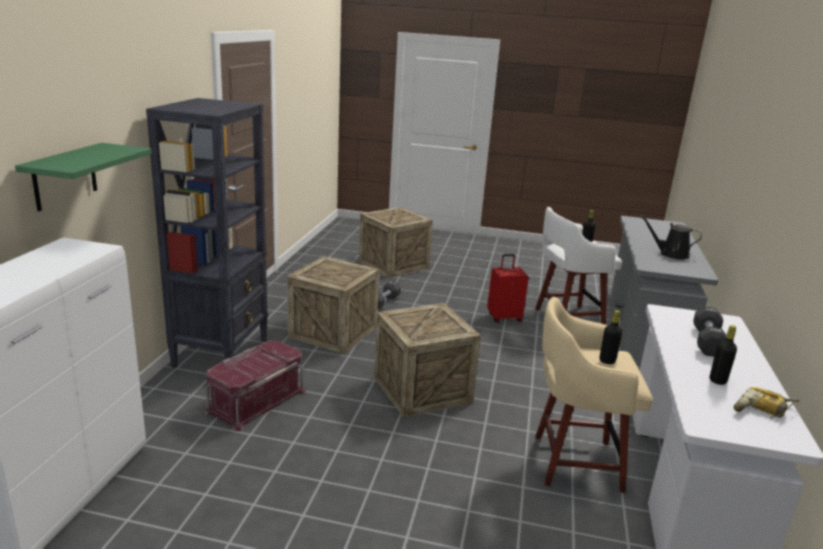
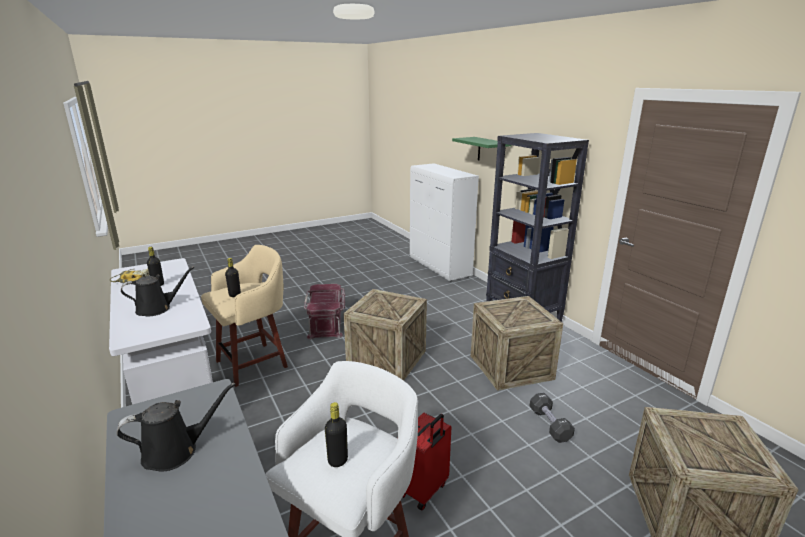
camera: 140 degrees right, 0 degrees up
(256, 400) = (453, 311): red storage box -> red storage box (327, 323)
(707, 342) = (157, 309): black dumbbell -> black watering can

